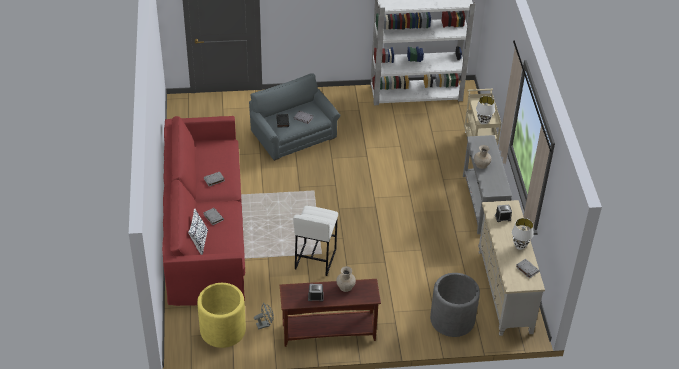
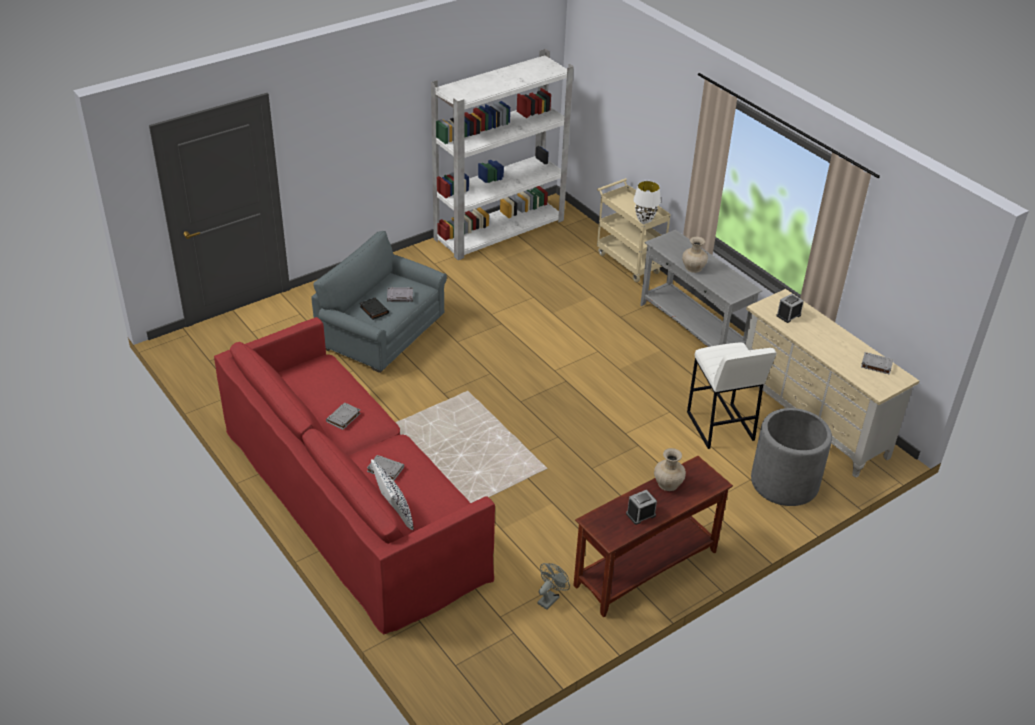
camera: 30 degrees left, 5 degrees down
(222, 330) = (496, 634): yellow planter -> none
(315, 260) = (545, 480): white stool -> white stool (721, 427)
(519, 246) = (841, 341): white table lamp -> none

